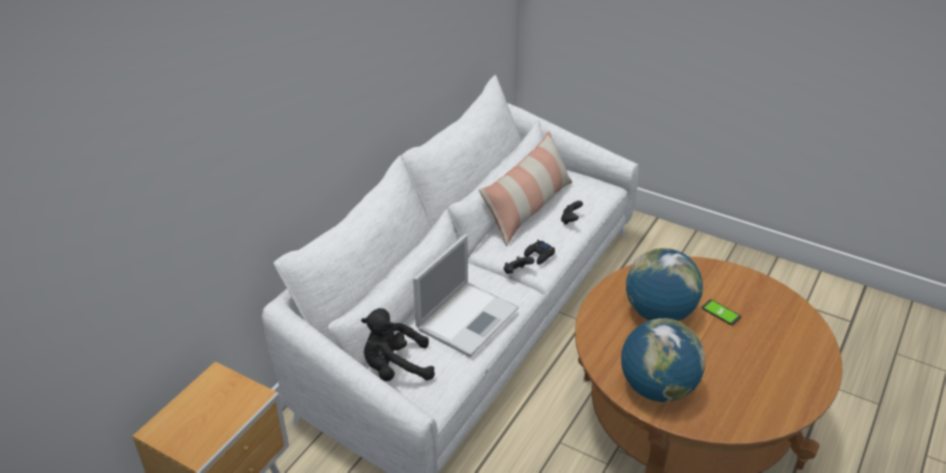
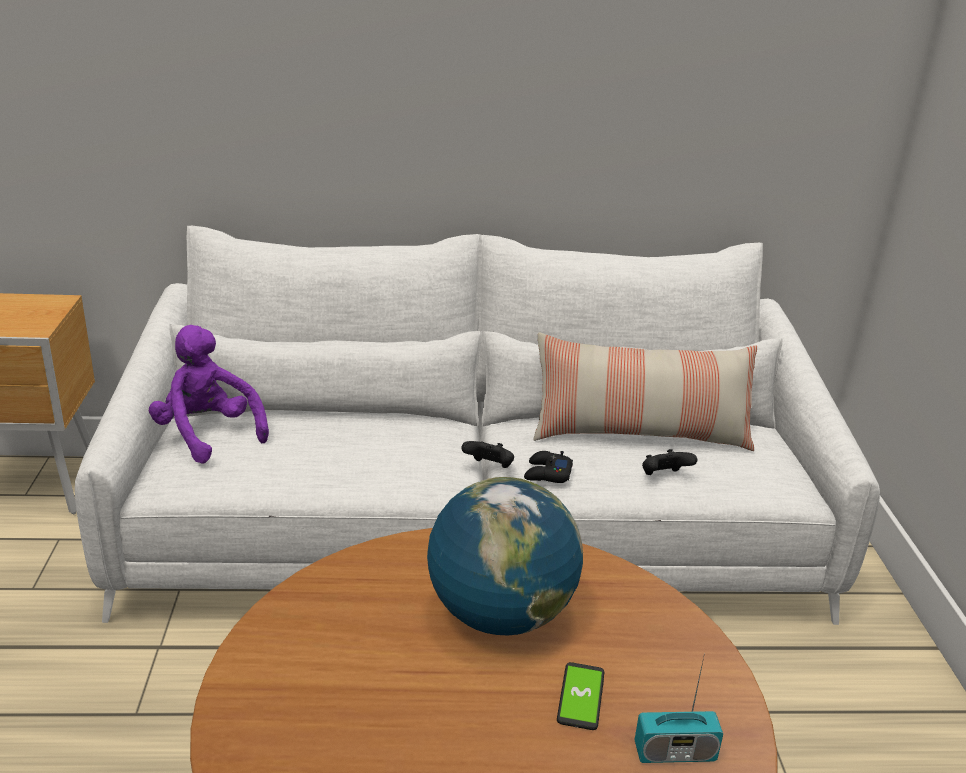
camera: 55 degrees right, 10 degrees down
(395, 368) = (207, 434): black plush toy -> purple plush toy
(468, 317) = (349, 456): laptop -> none
(657, 388) = (298, 668): globe -> none
(762, 303) = (675, 752): none -> radio

